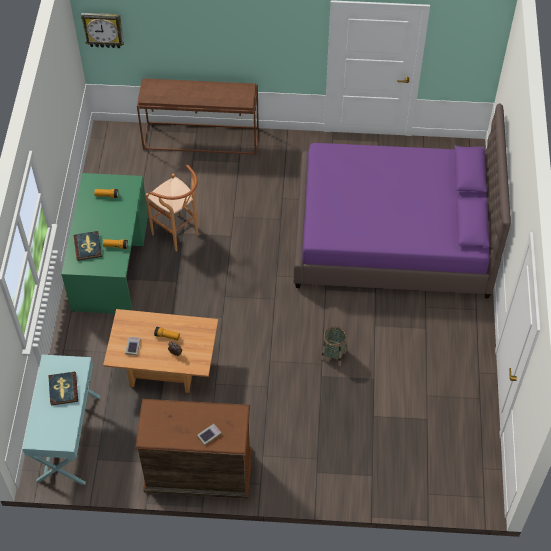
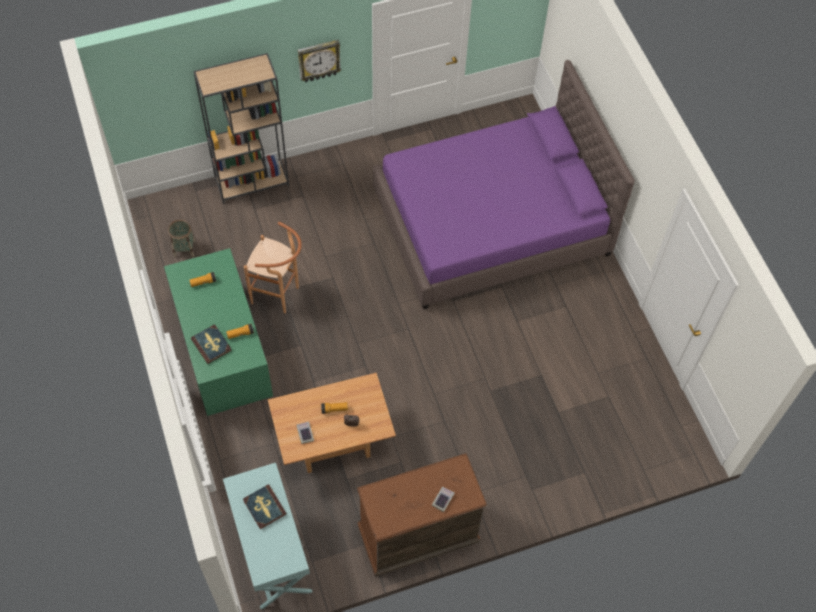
camera: 25 degrees left, 5 degrees up
(103, 29) = (129, 103): wall clock -> wall clock (319, 60)
(202, 138) = (252, 182): brown console table -> bookcase
(333, 354) = (492, 365): basket -> basket (184, 248)

